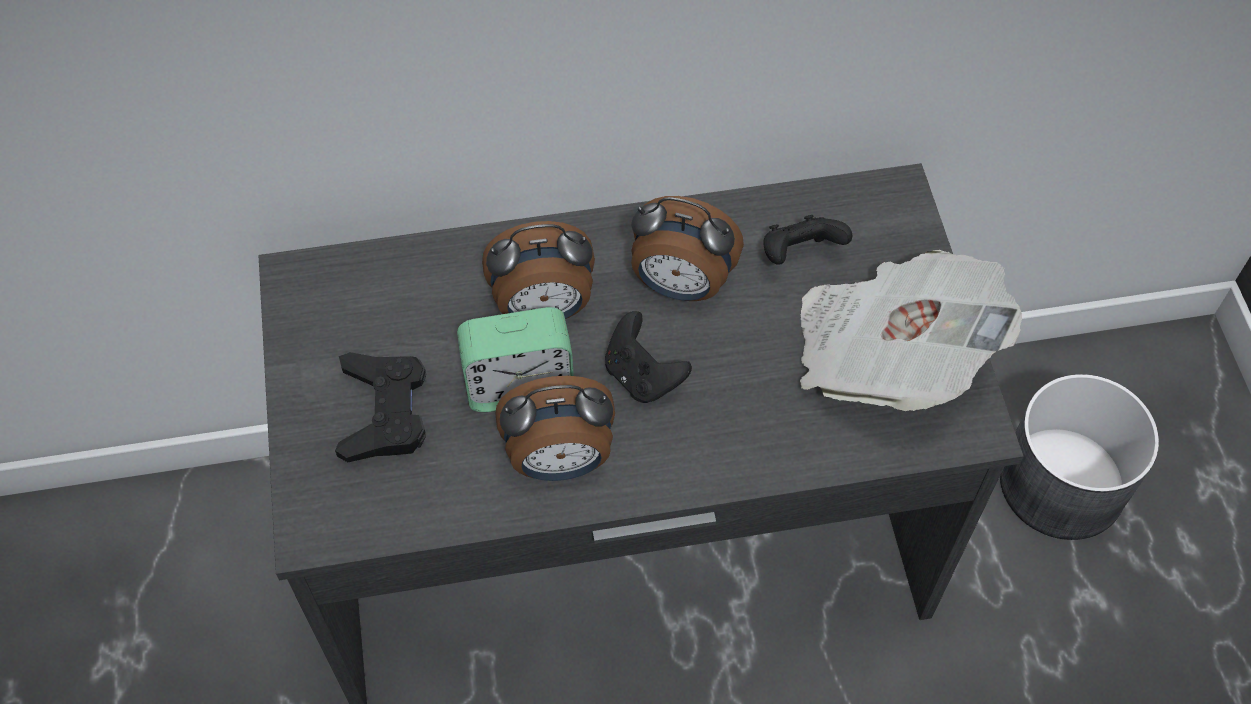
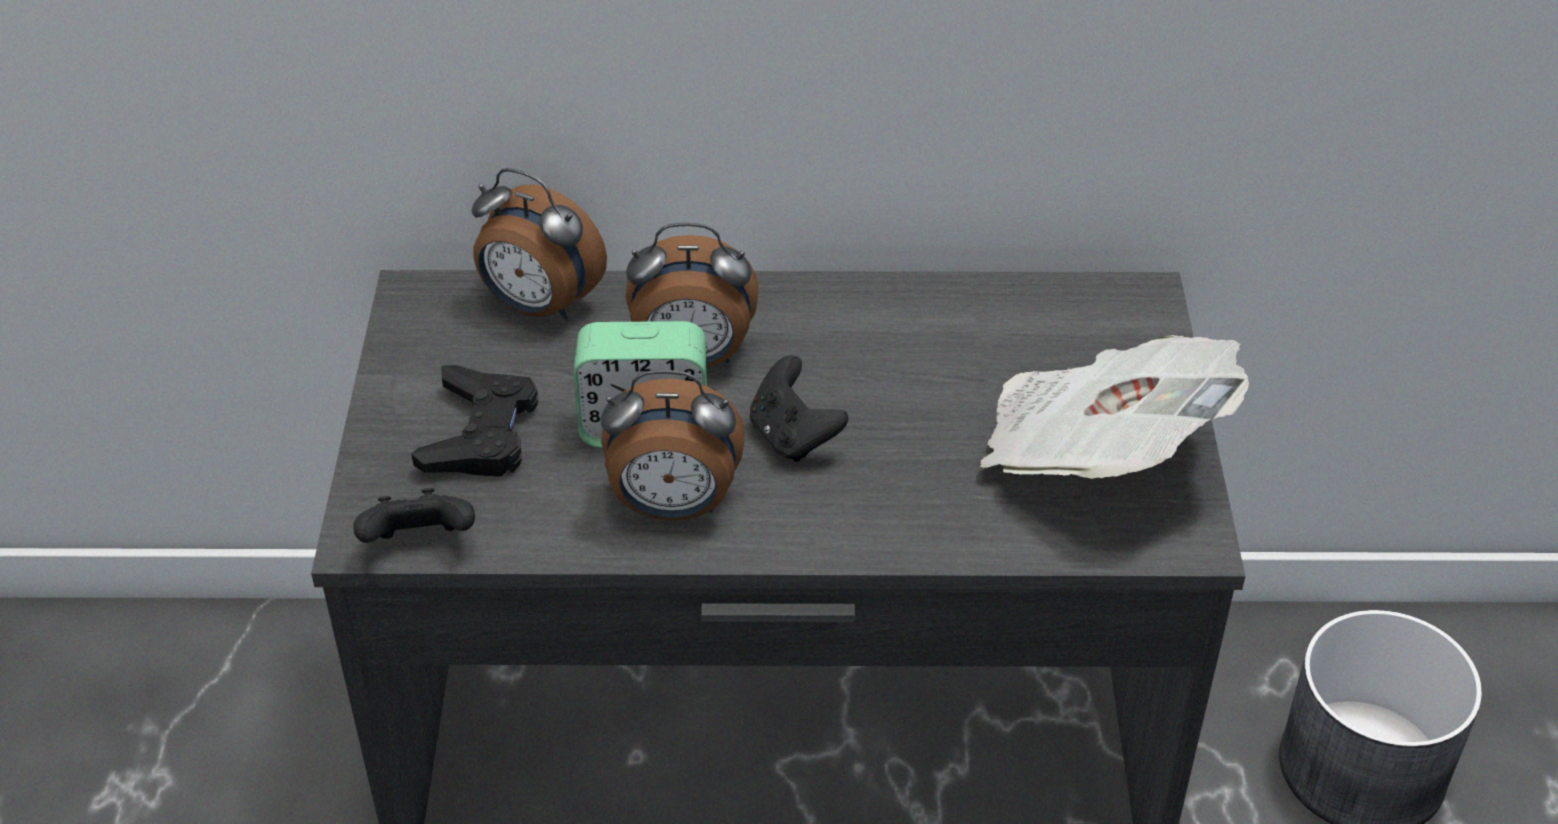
camera: 10 degrees right, 15 degrees down
(680, 285) = (860, 355): alarm clock -> alarm clock (539, 307)
(799, 254) = (1010, 342): black game controller -> black game controller (420, 543)

